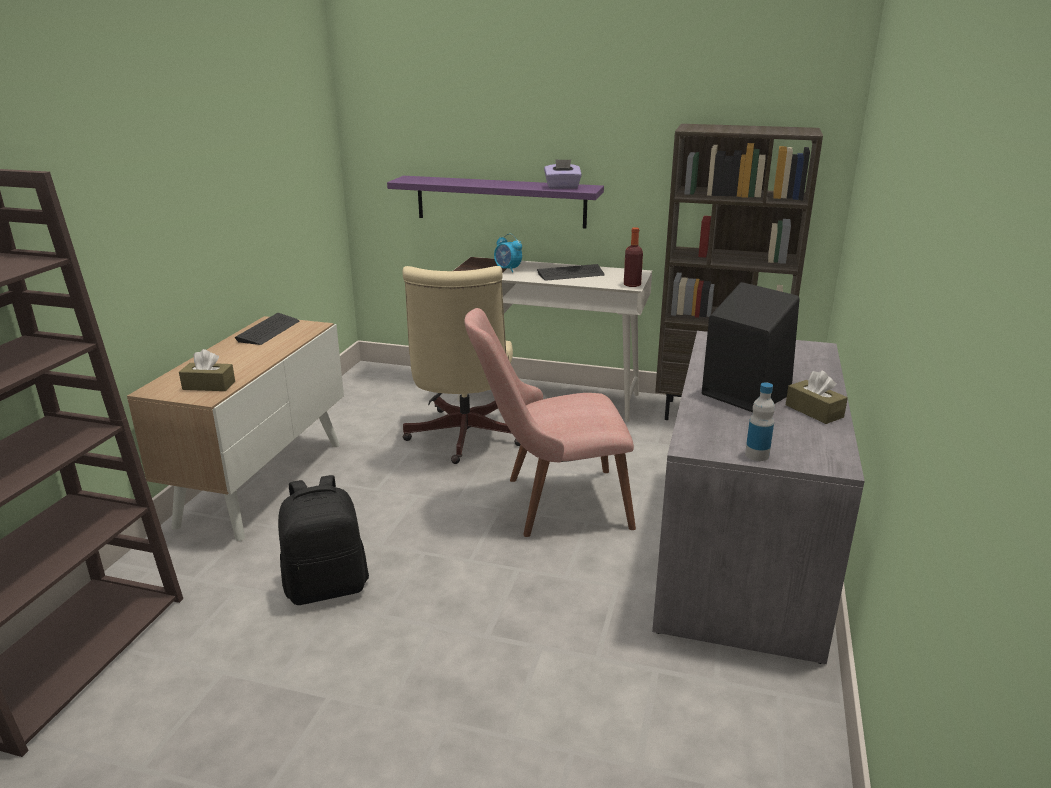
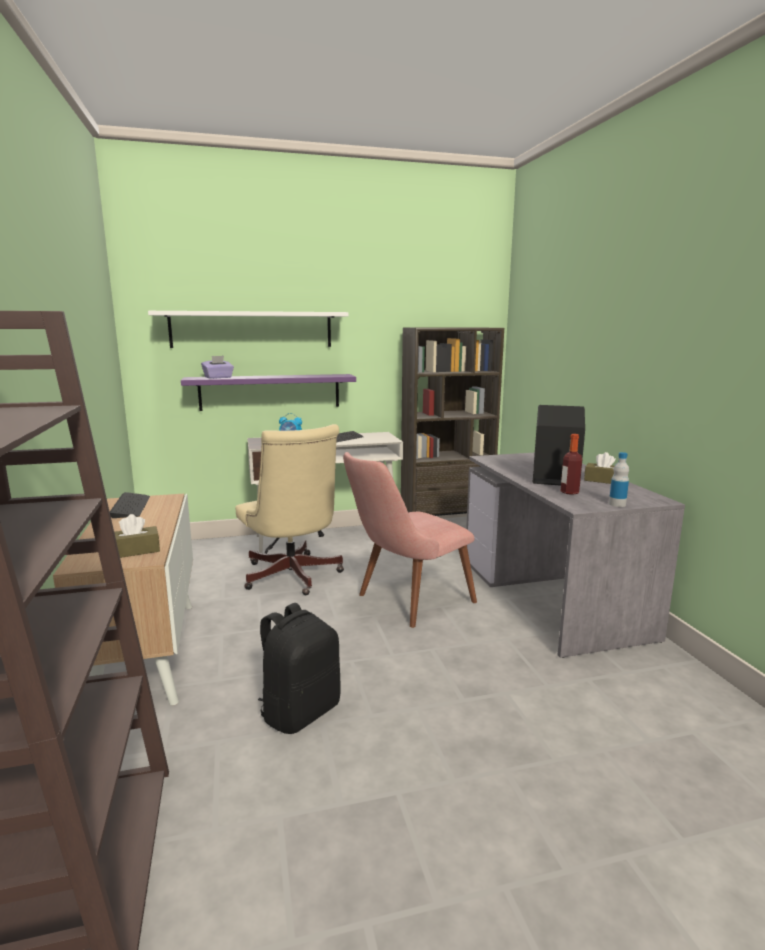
camera: 30 degrees left, 10 degrees down
(481, 120) = (252, 329): none -> white shelf
(562, 187) = (325, 375): purple tissue box -> purple tissue box (218, 377)
(632, 284) = (390, 439): bottle -> bottle (569, 492)

